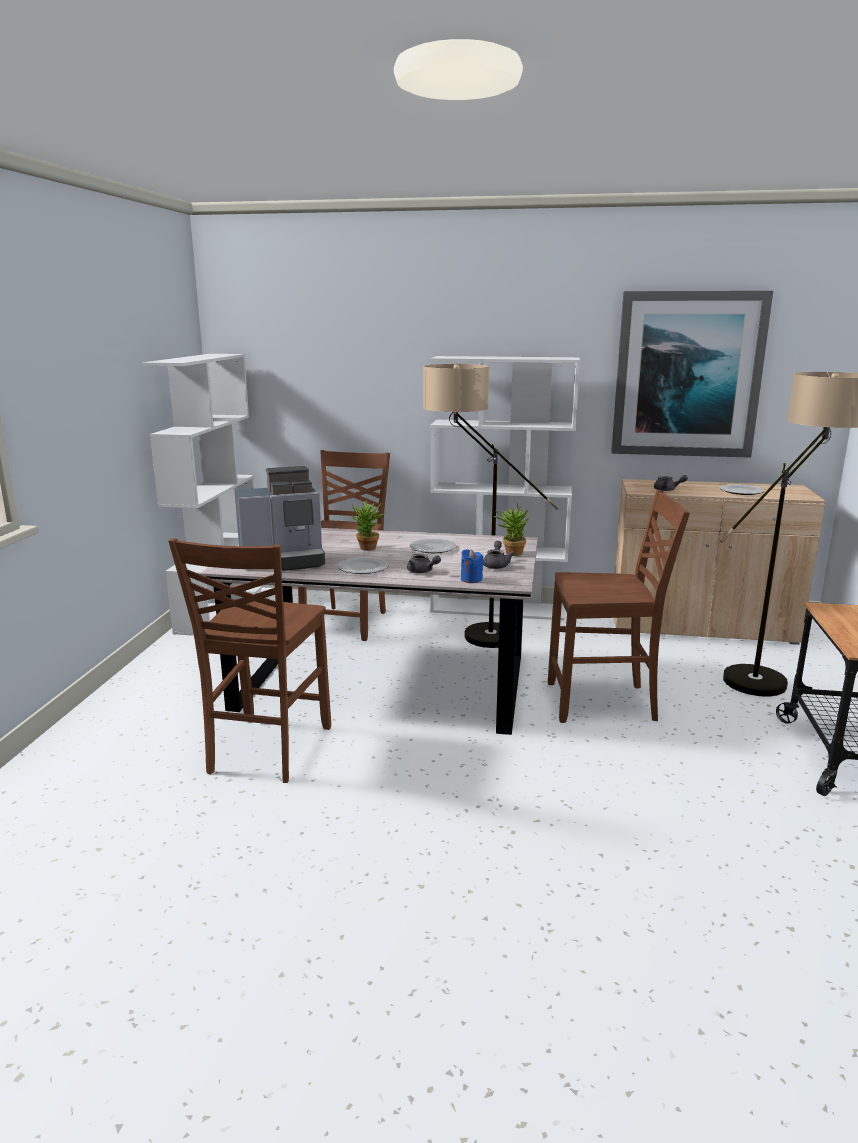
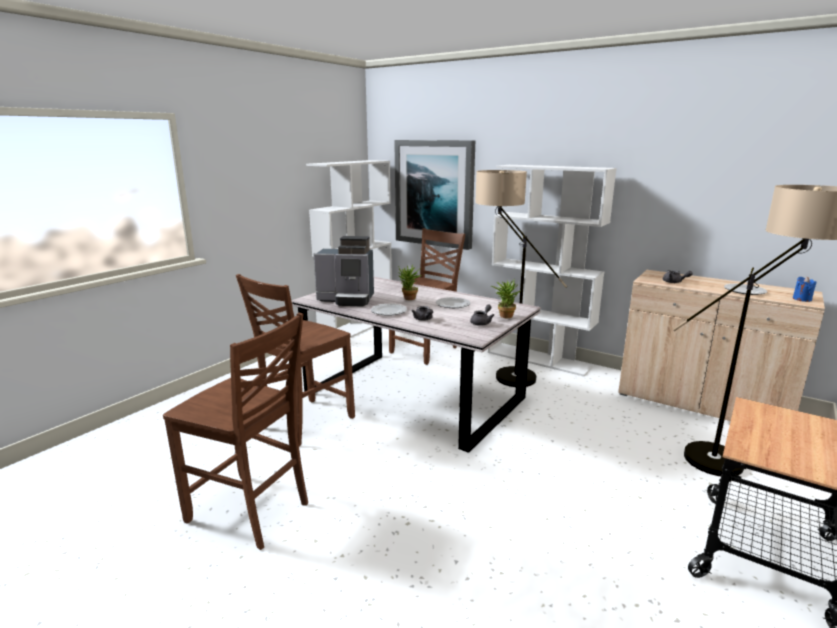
camera: 25 degrees right, 0 degrees up
(471, 579) = (450, 330): blue candle -> blue candle (802, 299)
(603, 703) = (560, 446): brown chair -> brown chair (250, 512)
(687, 375) = (712, 185): picture -> picture (434, 193)

